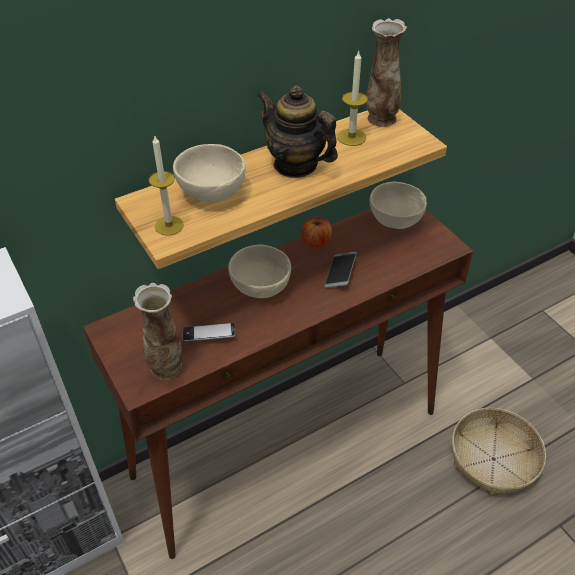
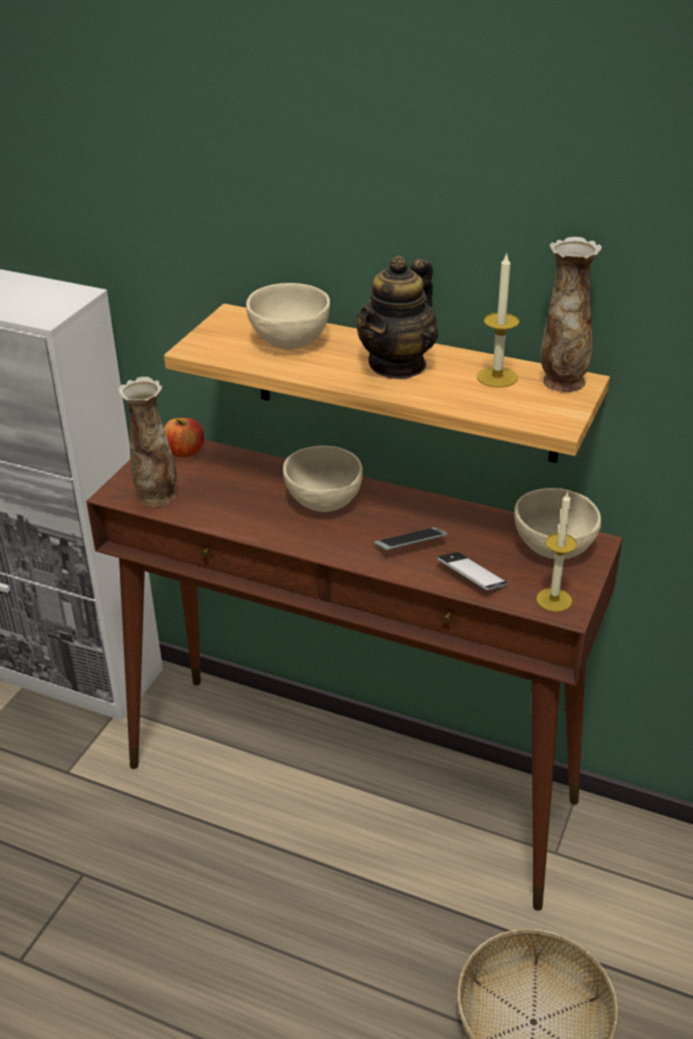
camera: 55 degrees right, 10 degrees down
(169, 225) = (216, 341): candle -> candle (554, 600)
(209, 335) = (222, 501): phone -> phone (471, 576)
(295, 165) = (398, 365): teapot -> teapot turned 150 degrees counterclockwise
(315, 242) = (439, 507): apple -> apple (185, 452)

